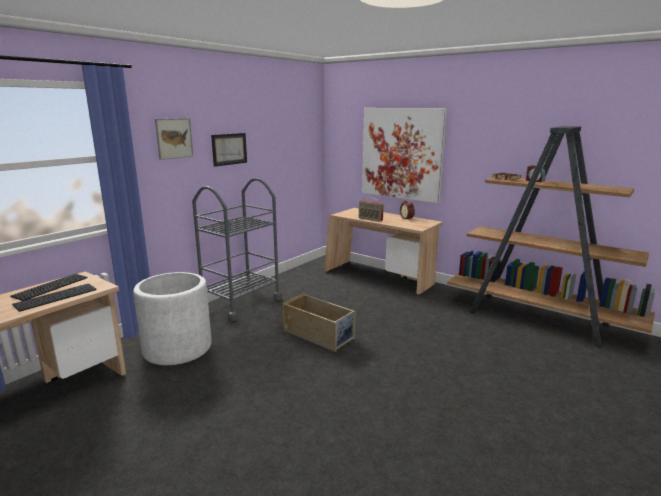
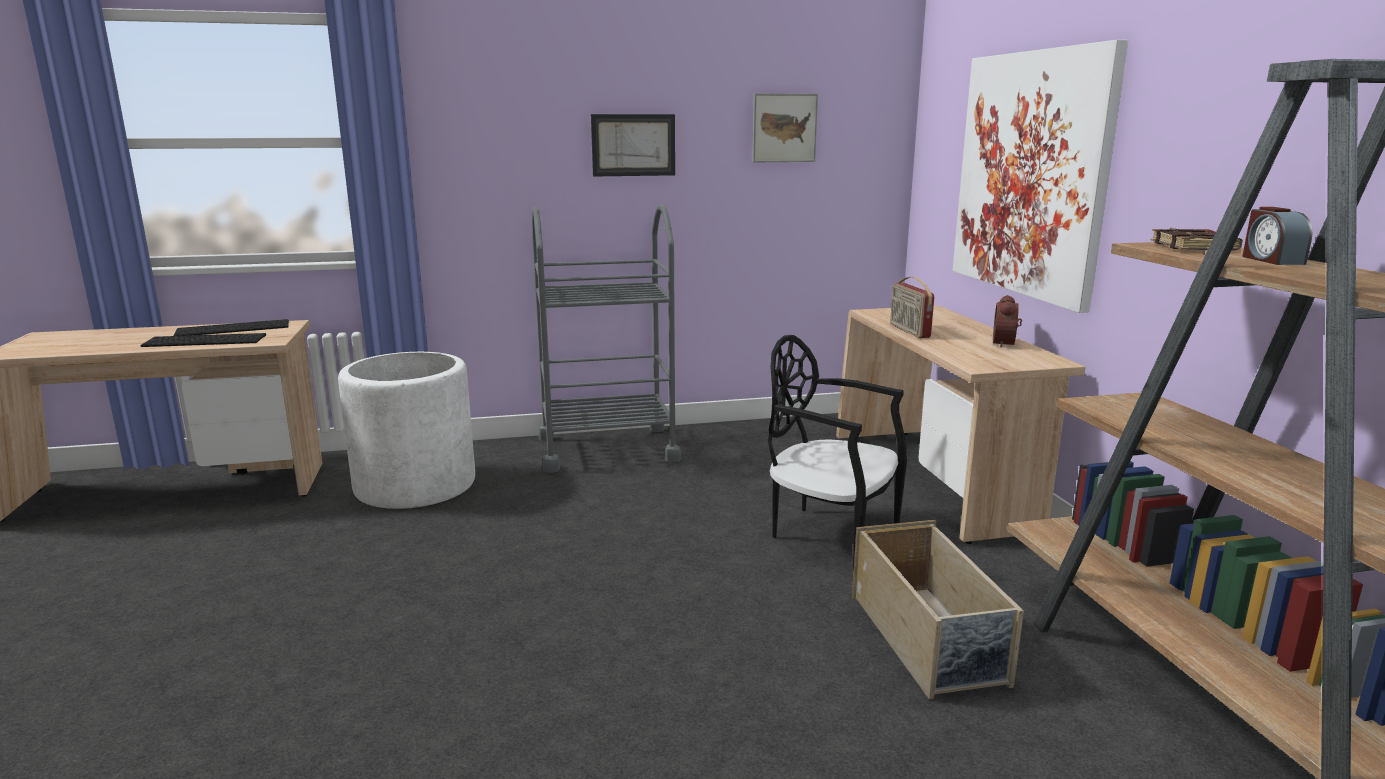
camera: 40 degrees right, 0 degrees up
(174, 138) = (507, 116): picture -> picture (784, 128)
(319, 335) = (628, 544): beige storage box -> beige storage box (928, 640)
(377, 306) = (830, 533): none -> black chair

